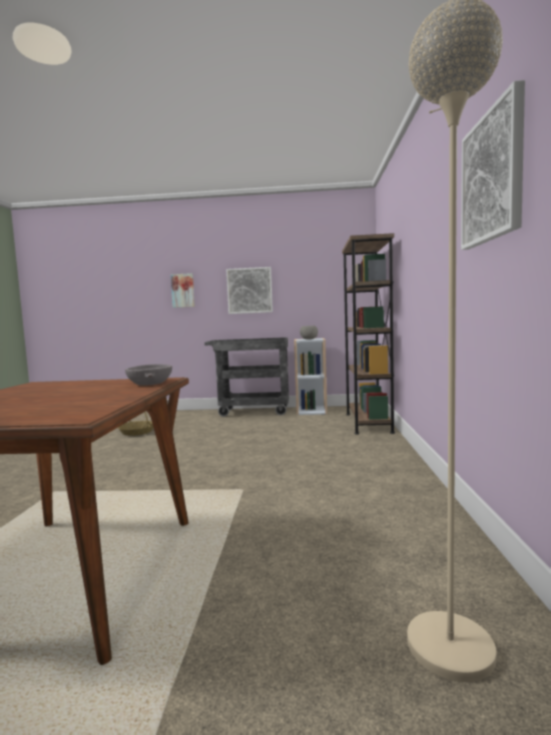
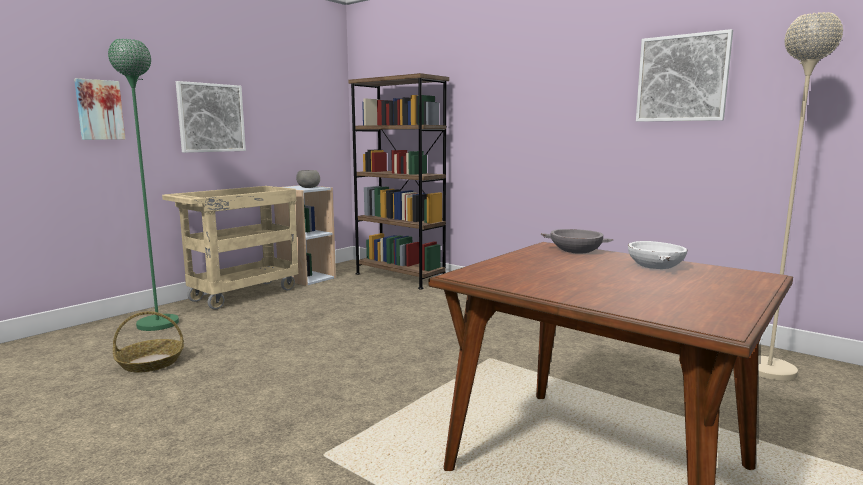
camera: 55 degrees left, 5 degrees up
(99, 398) = (654, 266): none -> white bowl
(186, 417) = (158, 324): none -> green floor lamp
(251, 413) = (240, 296): black cart -> beige cart

